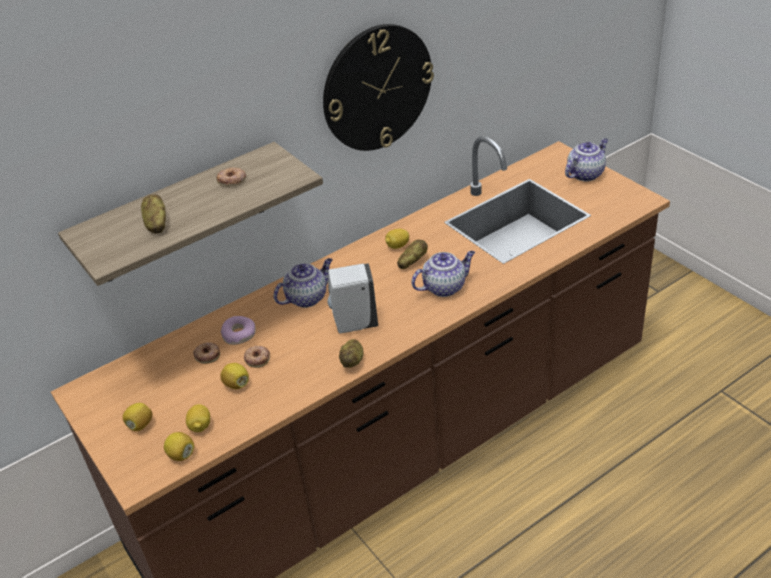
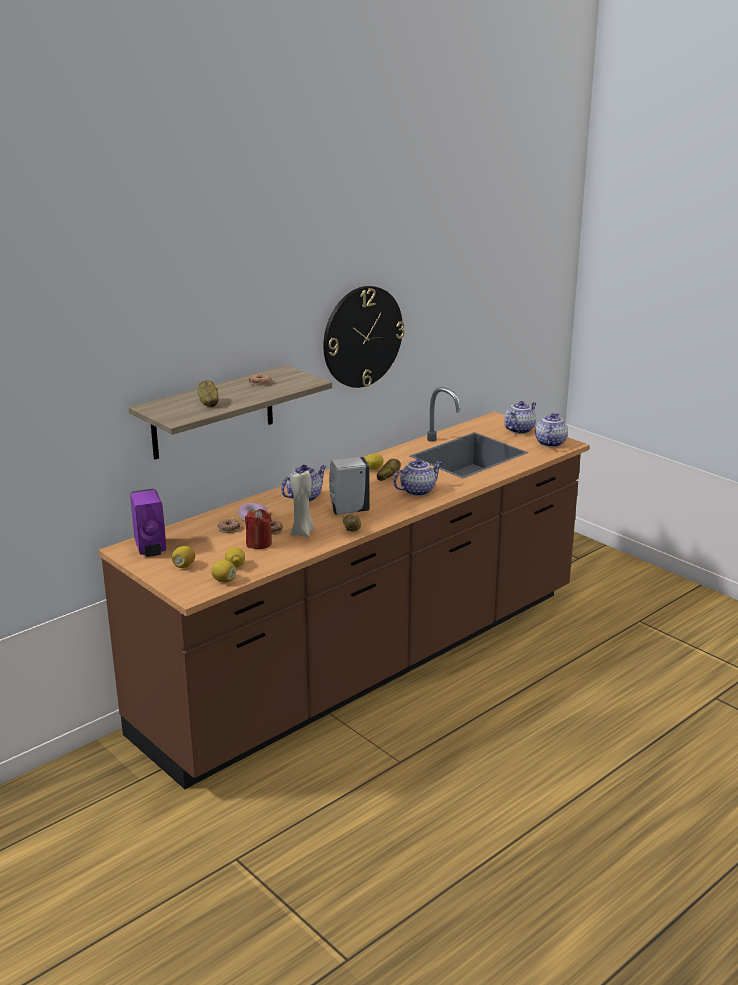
camera: 10 degrees left, 15 degrees down
(109, 392) = (150, 549): none -> purple soap dispenser
(236, 384) = (259, 543): lemon -> red candle
(292, 364) = (303, 532): none -> beige candle
(620, 198) = (550, 443): none -> teapot

